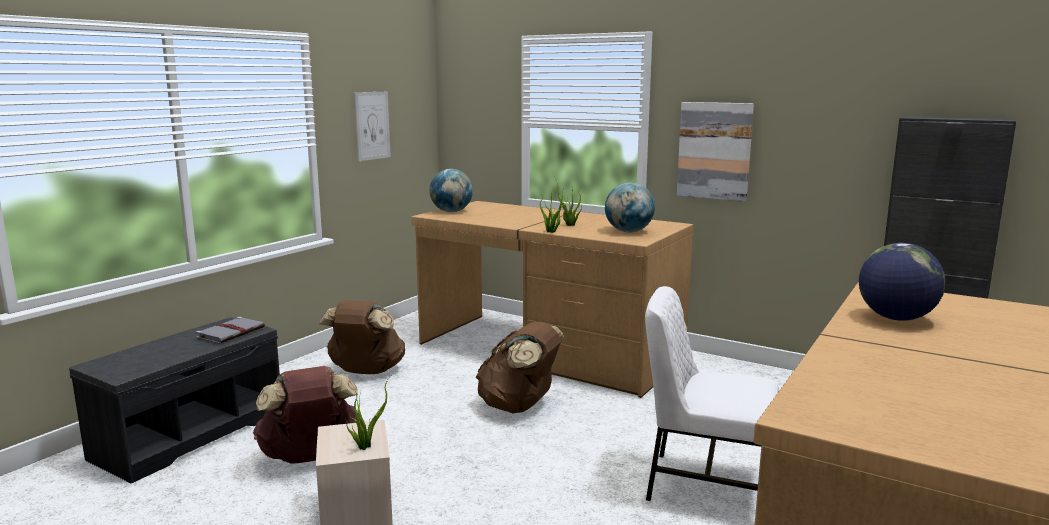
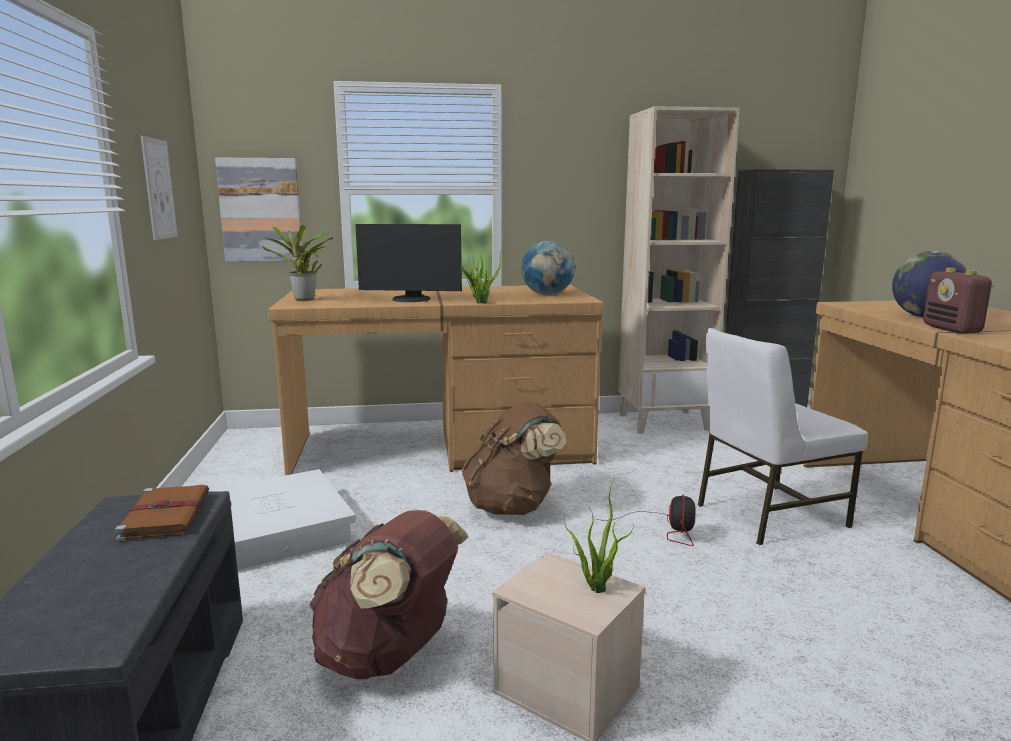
camera: 40 degrees left, 0 degrees up
(232, 332) = (166, 514): grey book -> brown book
(365, 372) = (272, 530): brown backpack -> white storage box
(451, 211) = (304, 300): globe -> potted plant
(514, 221) = (411, 300): none -> monitor
(594, 461) = (665, 530): none -> fan
(714, 151) = (573, 210): picture -> picture (261, 210)
(782, 383) = (664, 422): none -> beige bookcase
(851, 335) = (952, 329): none -> radio

